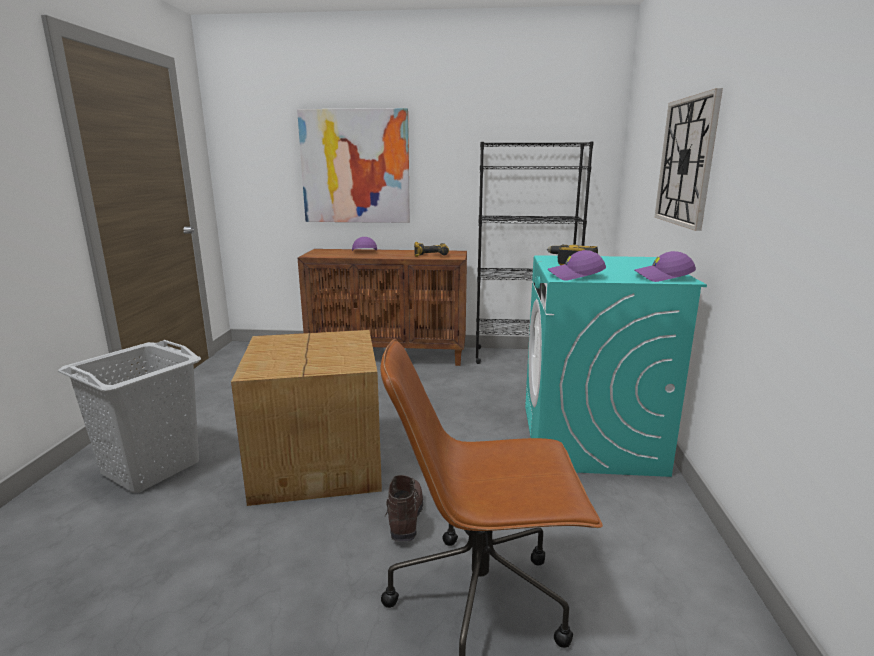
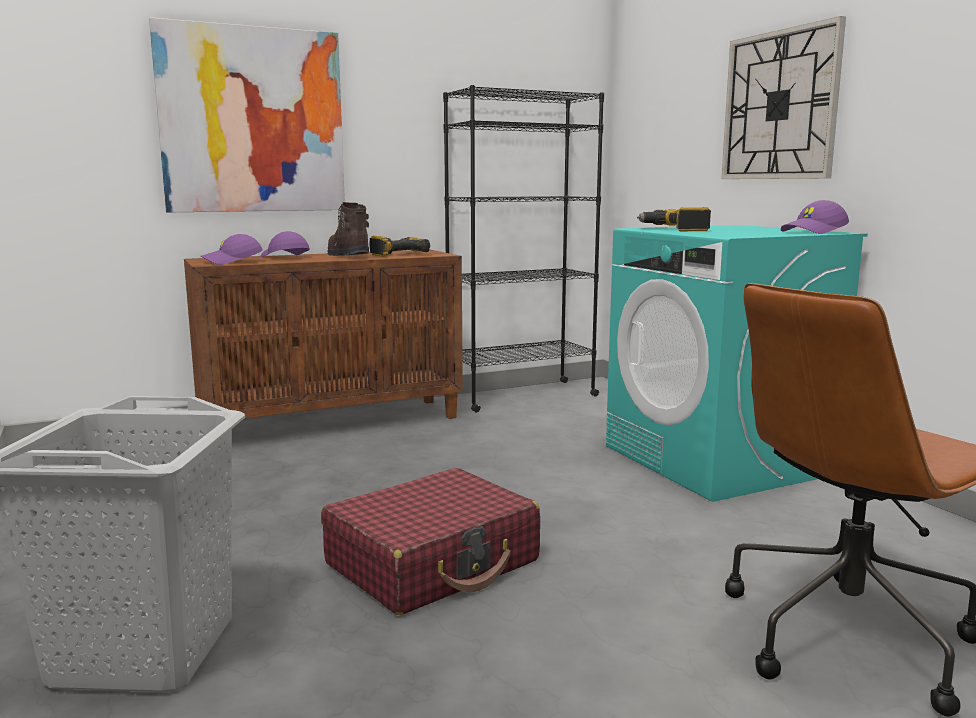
camera: 30 degrees left, 5 degrees down
(320, 461) = (433, 563): cardboard box -> red suitcase
(405, 518) = (646, 589): brown boot -> brown boot (347, 256)
(575, 276) = (735, 235): purple cap -> purple cap (232, 262)

